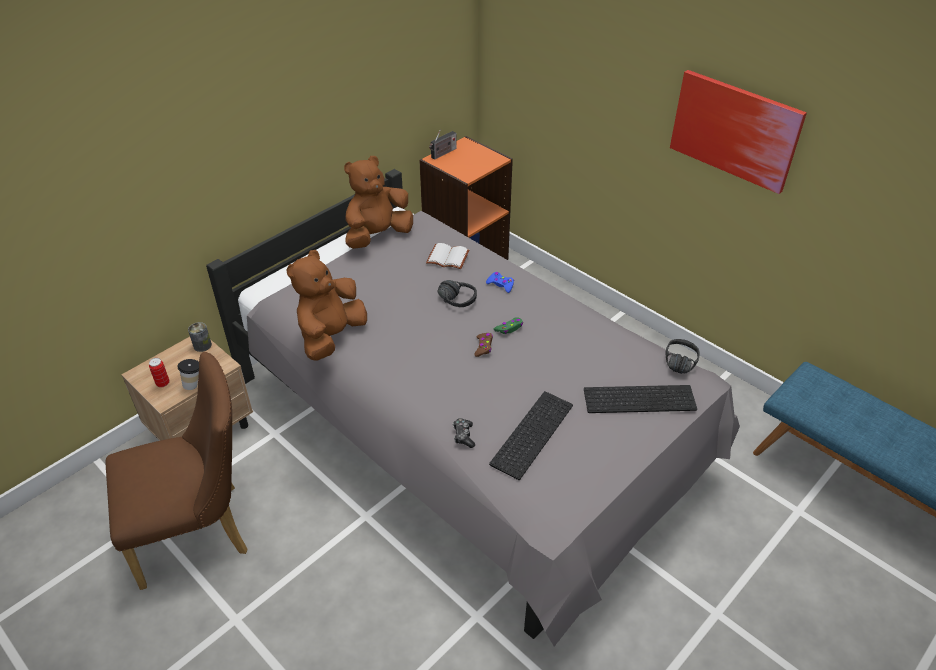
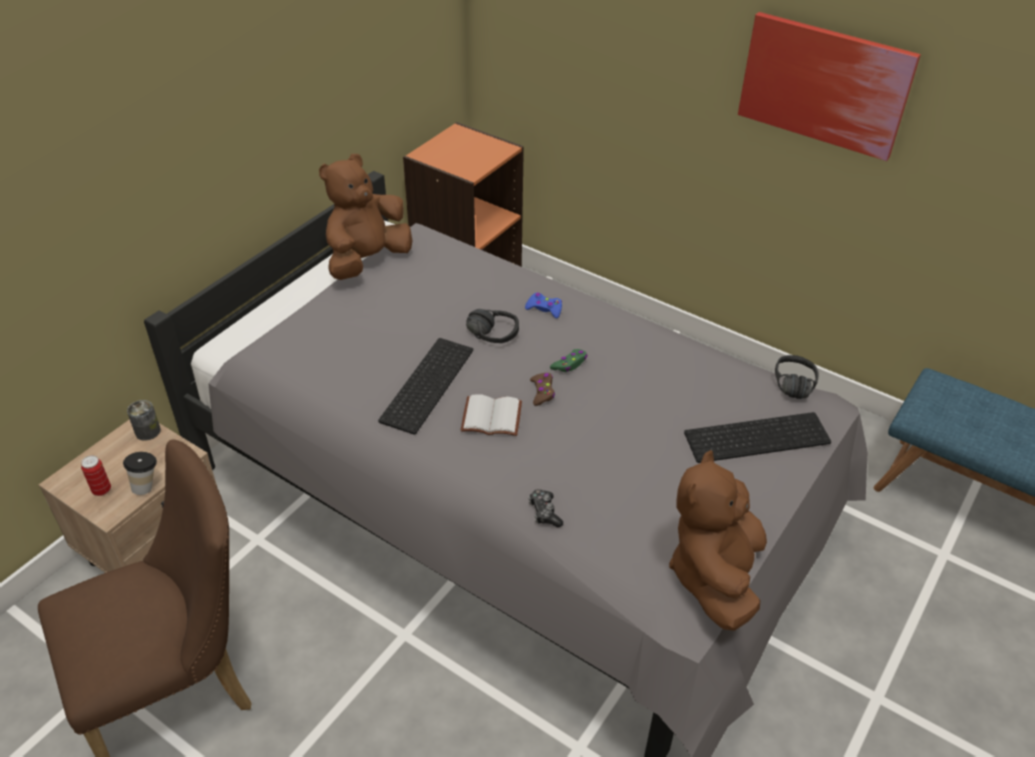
camera: 10 degrees left, 0 degrees up
(331, 337) = (335, 400): brown plush toy -> brown plush toy (715, 575)
(443, 154) = (432, 147): radio -> none
(446, 258) = (466, 281): white book -> white book (490, 418)
(531, 432) = (631, 497): keyboard -> keyboard (426, 383)

